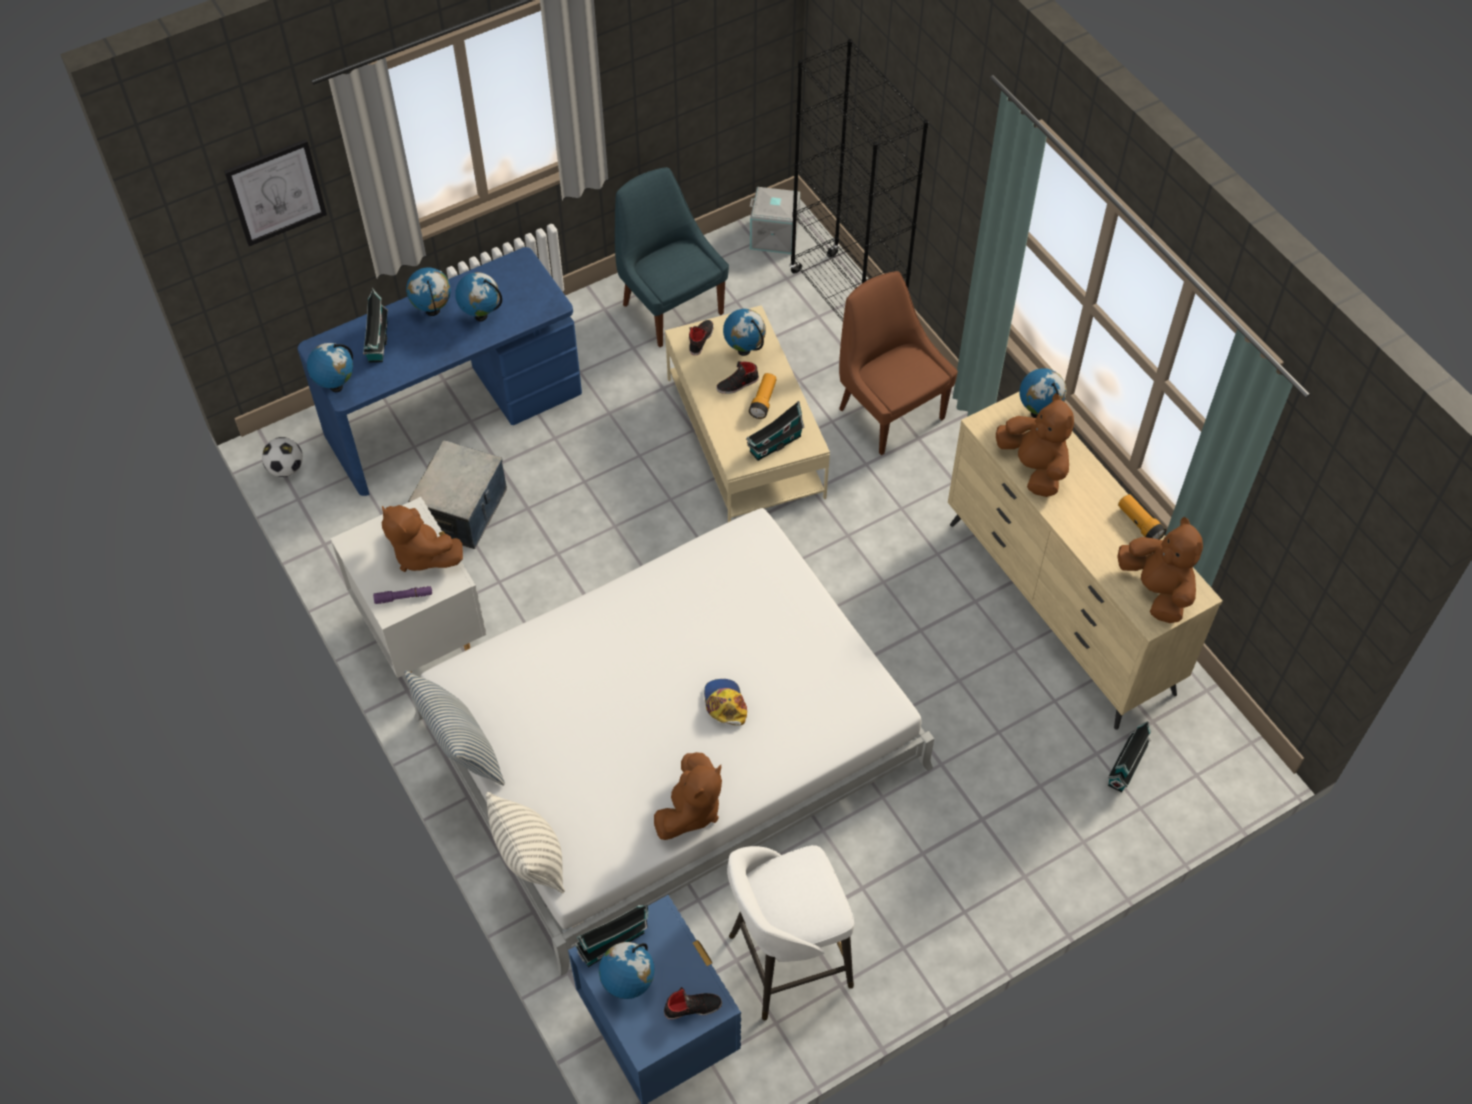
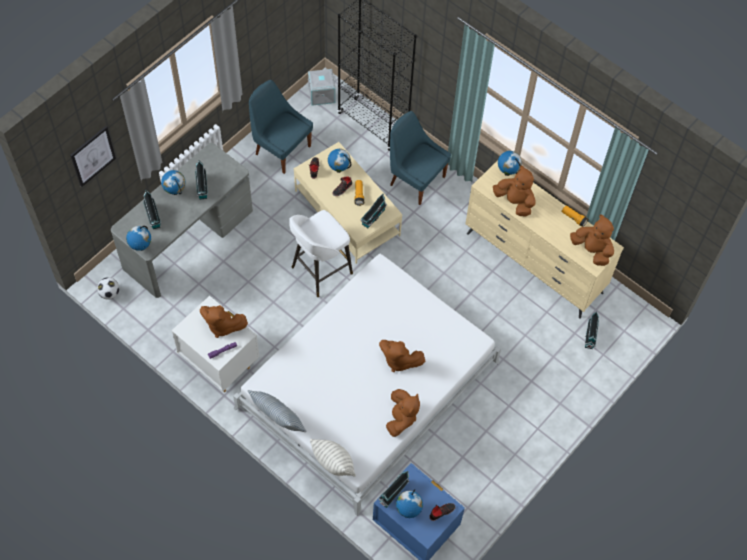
camera: 20 degrees left, 5 degrees up
(453, 413) = (188, 239): blue desk -> grey desk
(463, 511) = (214, 292): storage box -> none
(481, 315) = (202, 188): globe -> toy house
(725, 704) = (399, 360): cap -> brown plush toy
(786, 962) = (462, 477): white stool -> white stool (320, 271)
(888, 411) = (415, 179): brown chair -> blue chair

